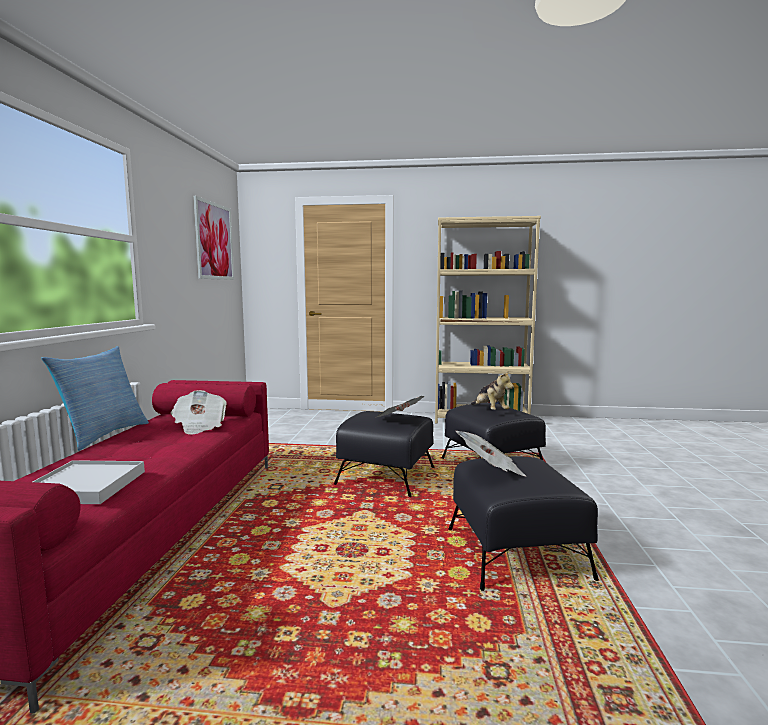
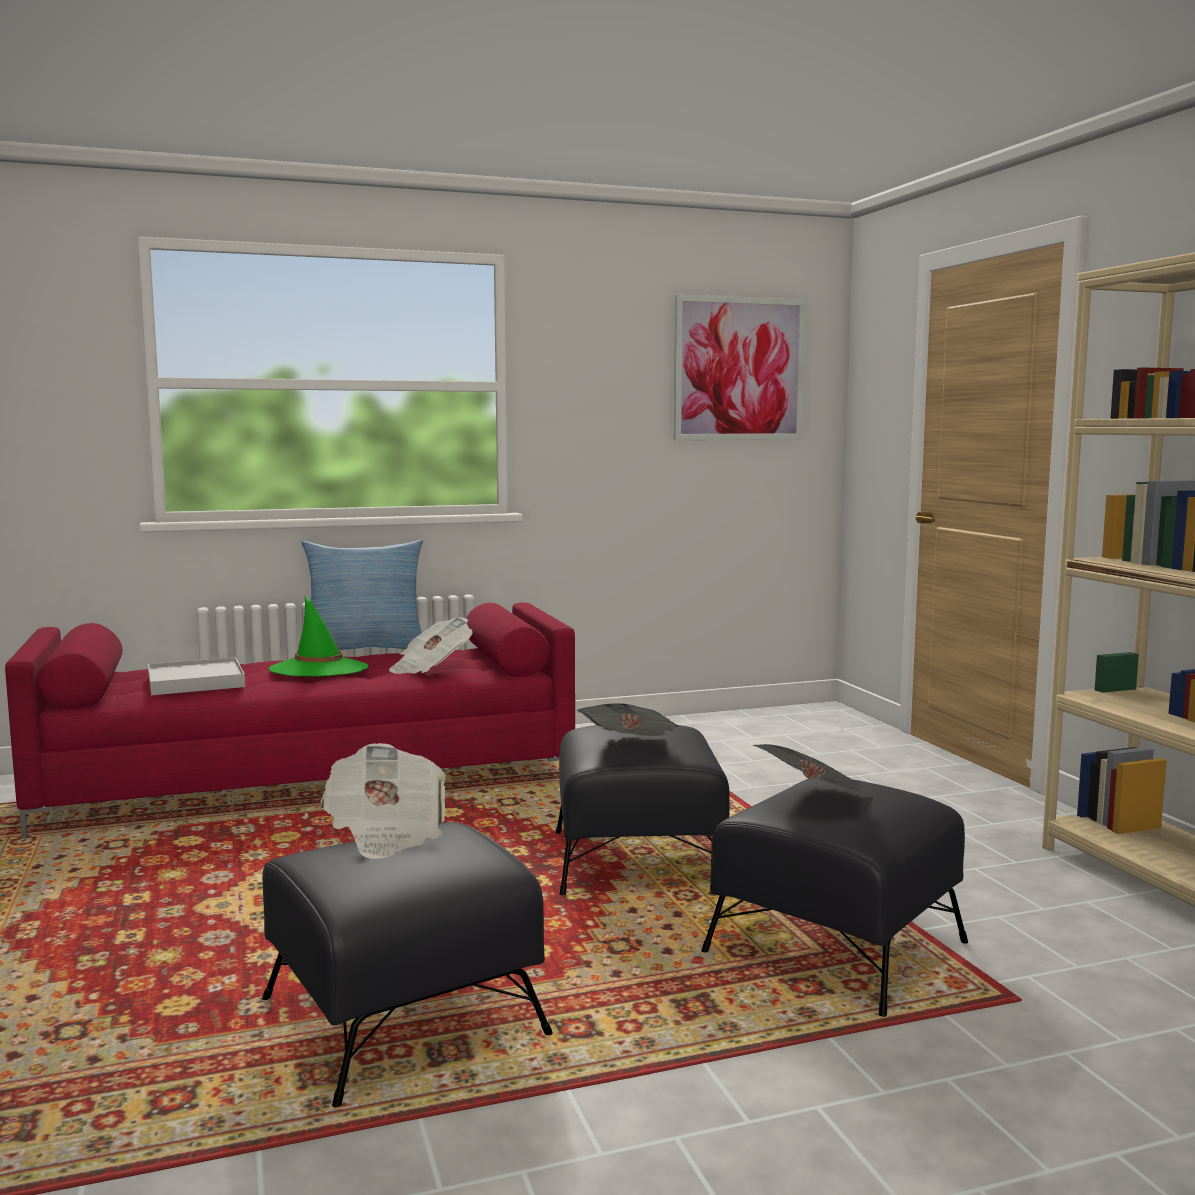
camera: 65 degrees right, 0 degrees up
(137, 449) = (319, 669): none -> green hat
(490, 411) = (814, 800): plush toy -> newspaper

